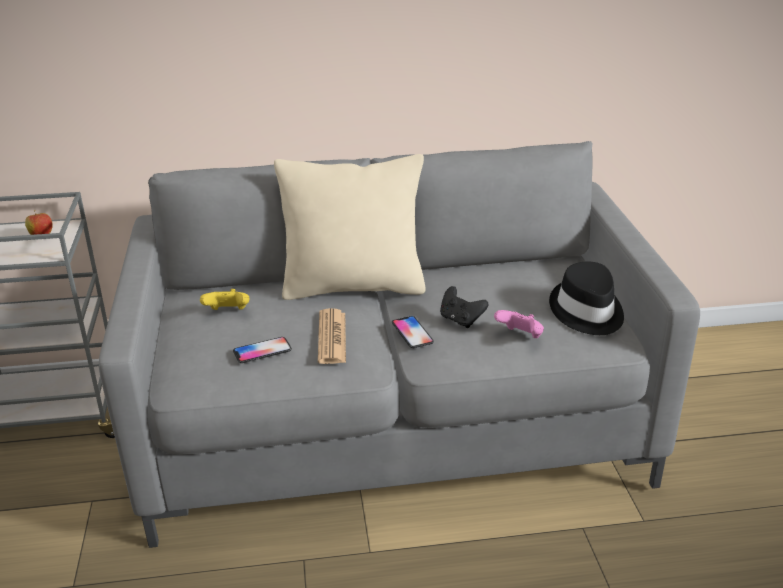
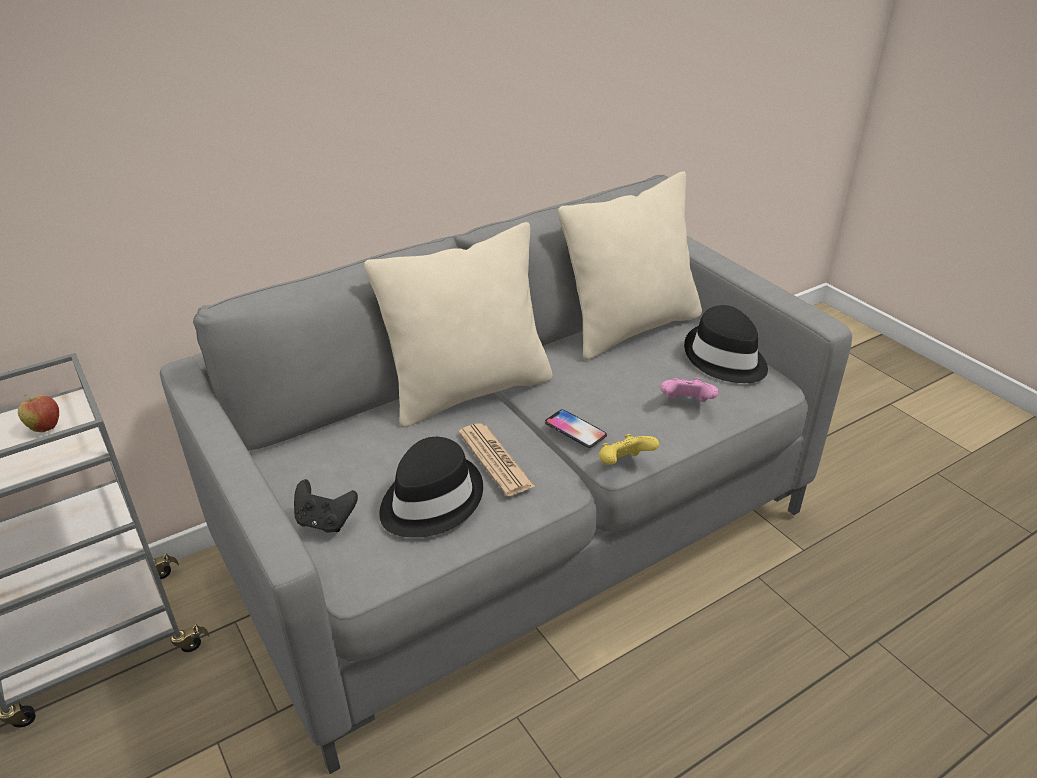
camera: 25 degrees left, 5 degrees up
(227, 313) = (349, 463): yellow game controller -> yellow game controller (623, 464)
(262, 351) = (429, 500): phone -> black hat
(460, 320) = (614, 401): black game controller -> black game controller (325, 521)
(523, 270) = (630, 327): none -> beige pillow

